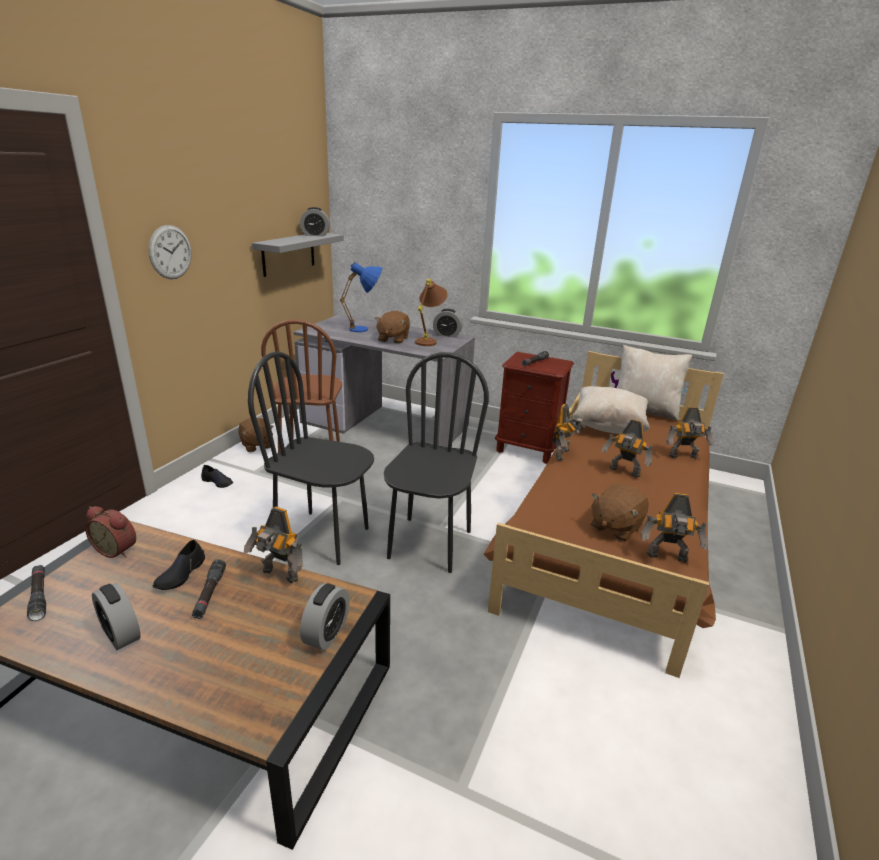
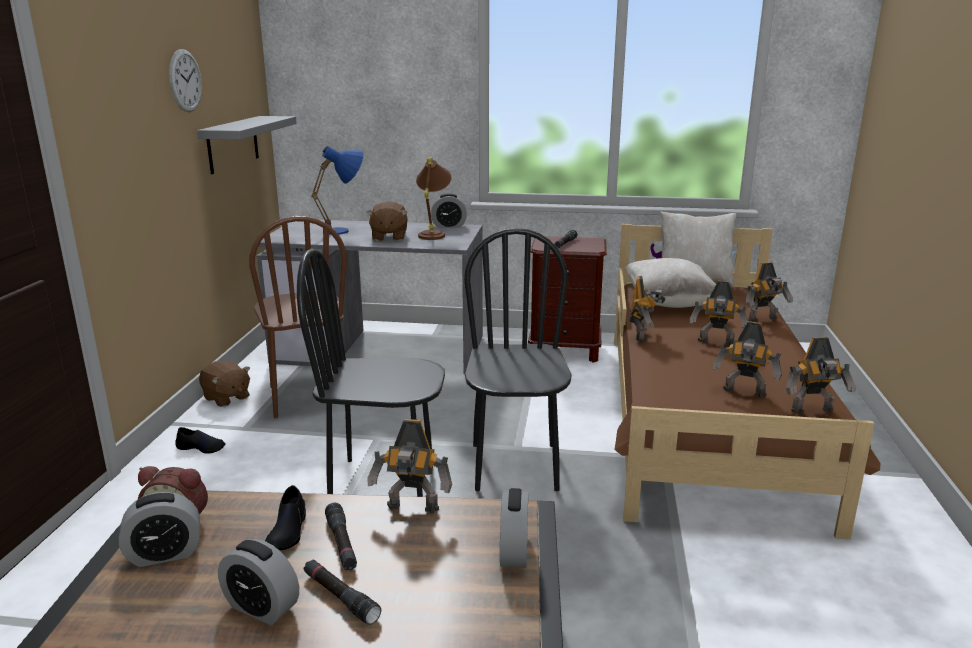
camera: 15 degrees left, 5 degrees down
(39, 596) = (112, 593): black flashlight -> black flashlight (340, 597)
(170, 252) = (117, 143): wall clock -> wall clock (185, 81)
(315, 235) = (263, 118): alarm clock -> alarm clock (165, 554)
(615, 527) = (744, 393): brown plush toy -> toy robot

